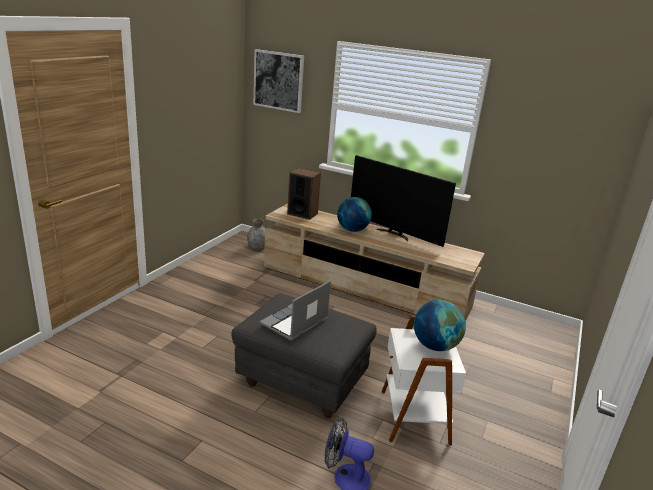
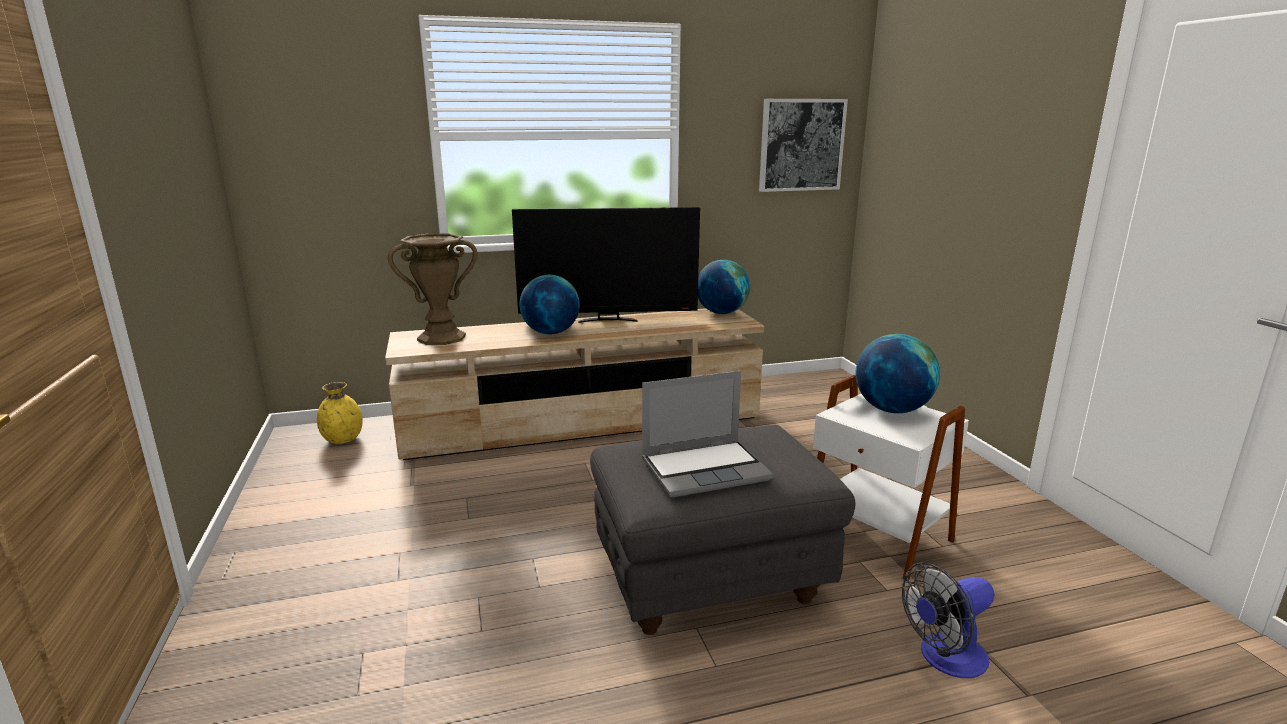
camera: 40 degrees left, 5 degrees down
(257, 247) = (342, 439): grey vase -> yellow vase
(278, 80) = (302, 106): picture -> picture (801, 145)
(294, 323) = (705, 469): laptop -> laptop turned 105 degrees counterclockwise
(302, 214) = (441, 338): speaker -> brown vase
(466, 254) = (721, 313): none -> globe

